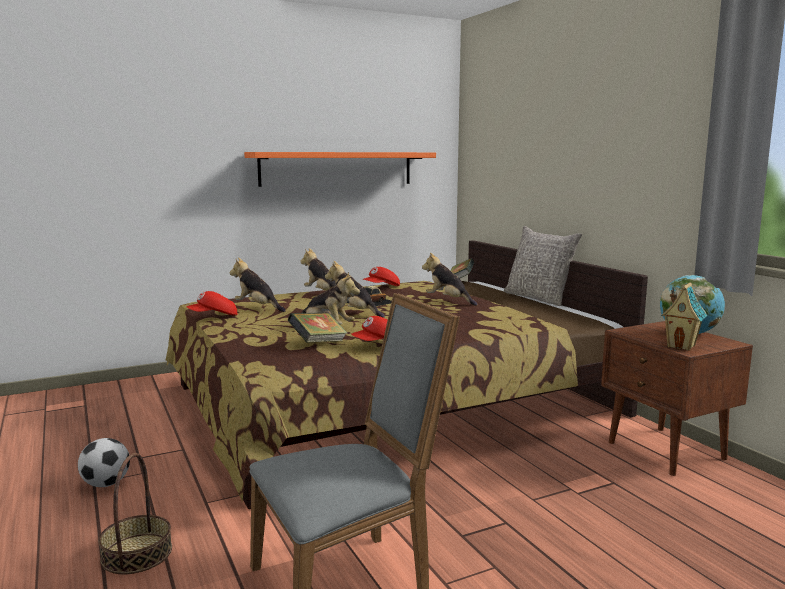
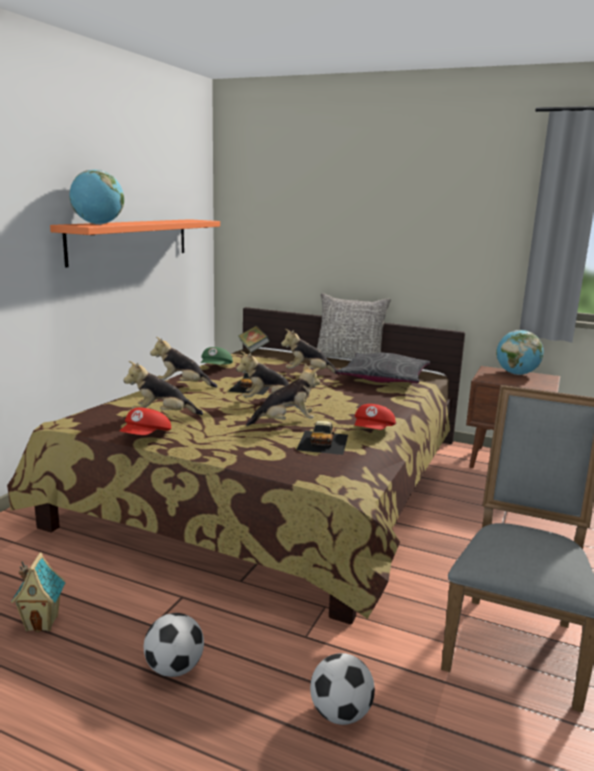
camera: 40 degrees left, 5 degrees up
(136, 553) = (340, 713): basket -> football
(282, 151) = (98, 224): none -> globe
(318, 343) = (323, 442): book -> toy car
(382, 287) = (216, 368): red cap -> green cap
(513, 315) = (384, 378): none -> grey pillow
(681, 346) = (536, 385): toy house -> toy house (42, 622)

